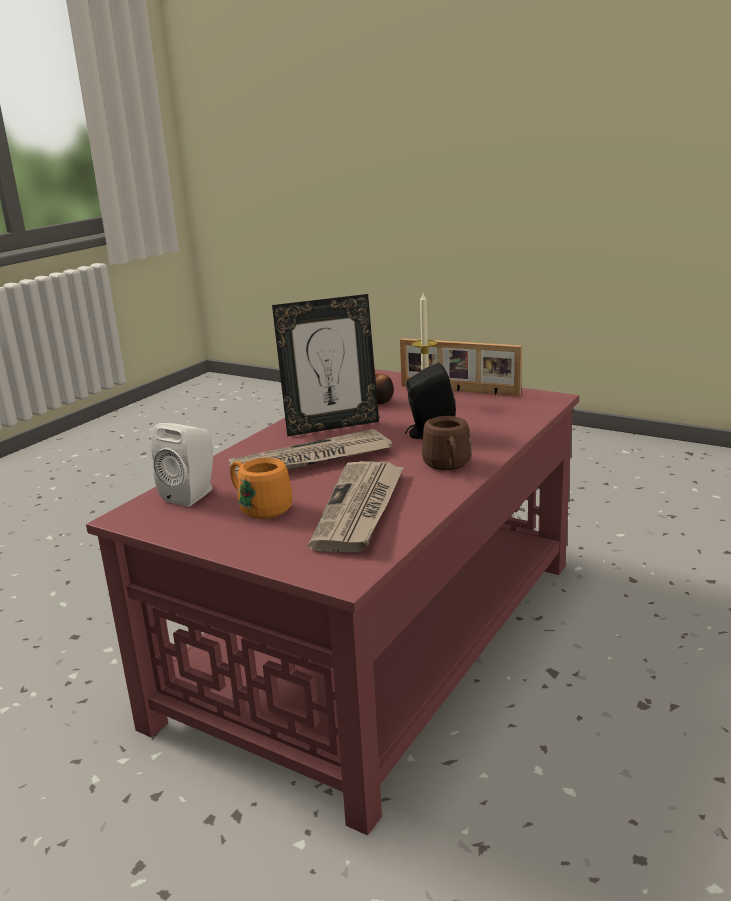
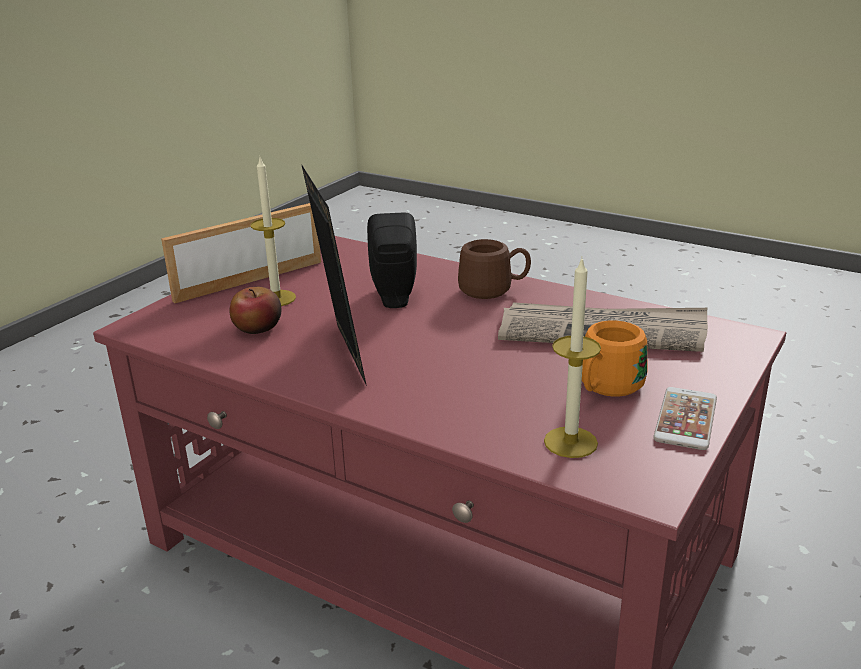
camera: 90 degrees left, 5 degrees up
(192, 494) = (570, 442): white speaker -> candle
(204, 534) = (685, 419): none -> phone
(310, 460) = (461, 364): newspaper -> none
(459, 390) = (248, 280): picture frame -> picture frame turned 150 degrees counterclockwise

